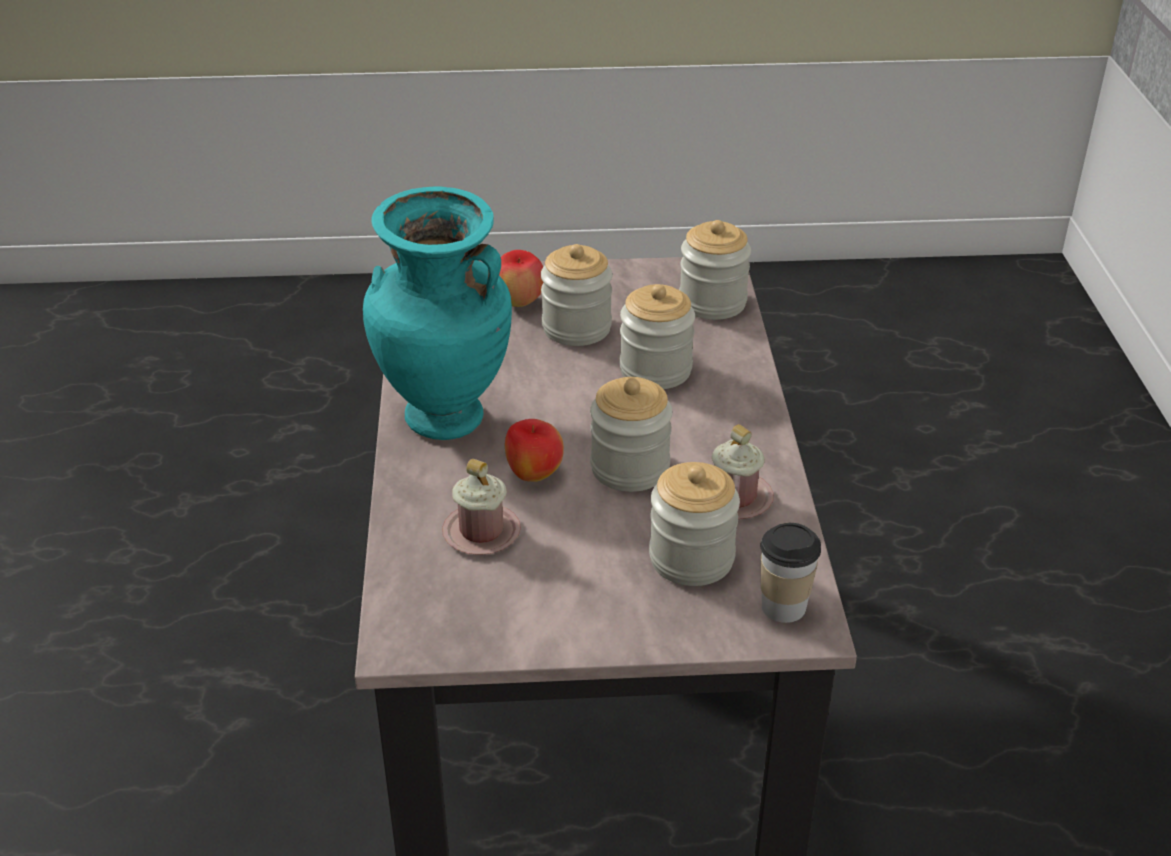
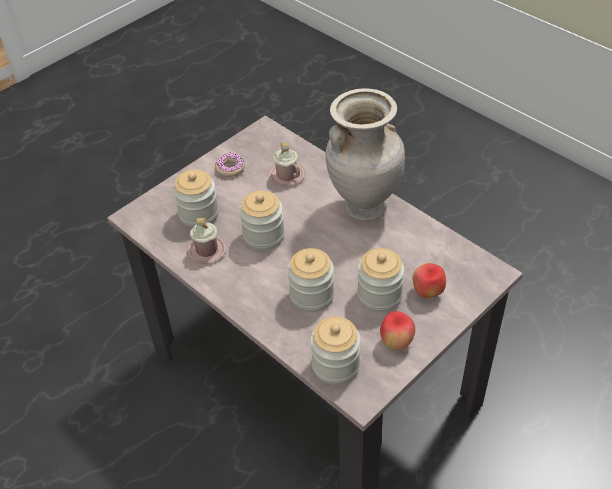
camera: 140 degrees right, 10 degrees up
(444, 421) = (364, 207): turquoise vase -> beige vase
(534, 475) = (297, 208): apple -> apple (396, 342)
(552, 605) = (230, 168): none -> donut
(783, 607) = (147, 217): cup -> none

